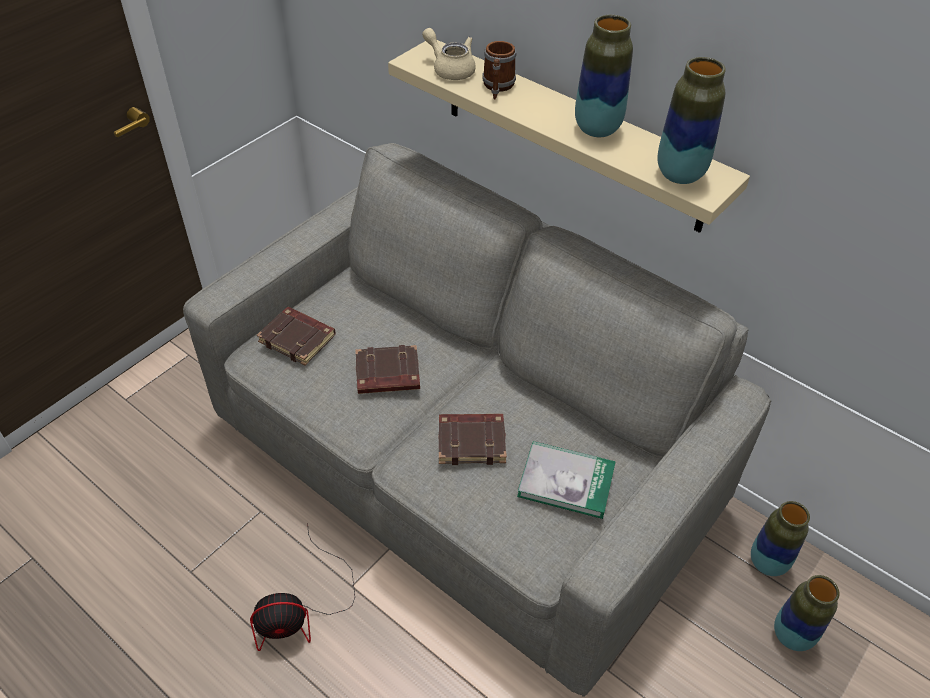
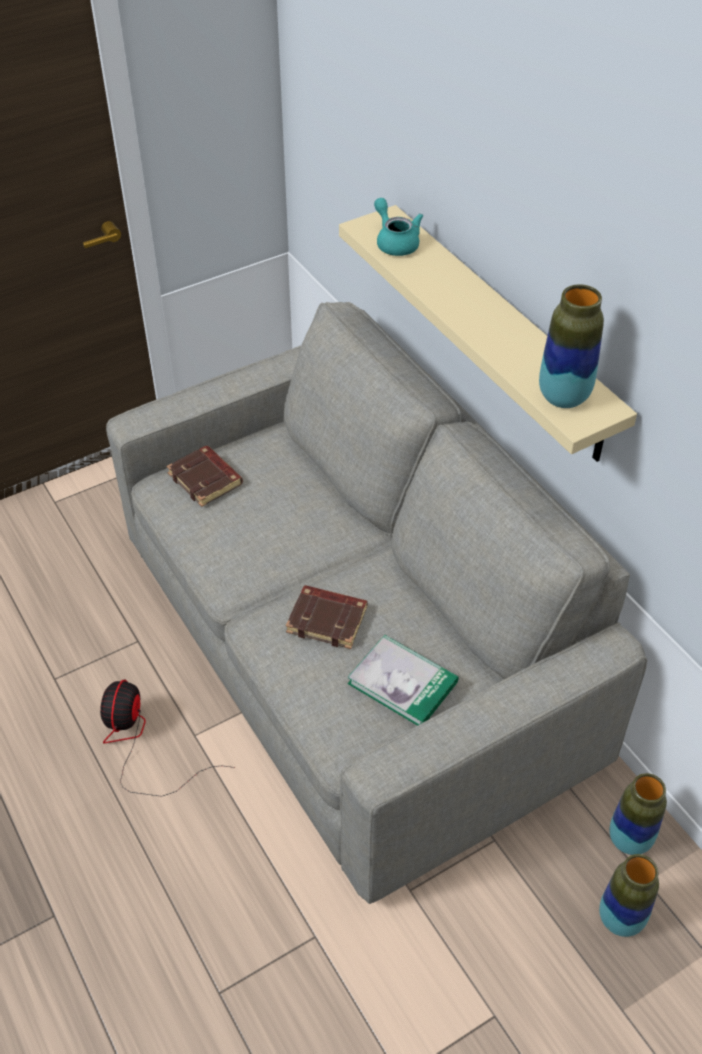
camera: 20 degrees right, 0 degrees up
(301, 610) = (140, 744): fan -> fan turned 90 degrees clockwise
(387, 375) = (275, 535): brown book -> none
(450, 69) = (395, 242): beige teapot -> turquoise teapot
(497, 87) = (431, 270): mug -> none
(597, 129) = (507, 333): vase -> none

